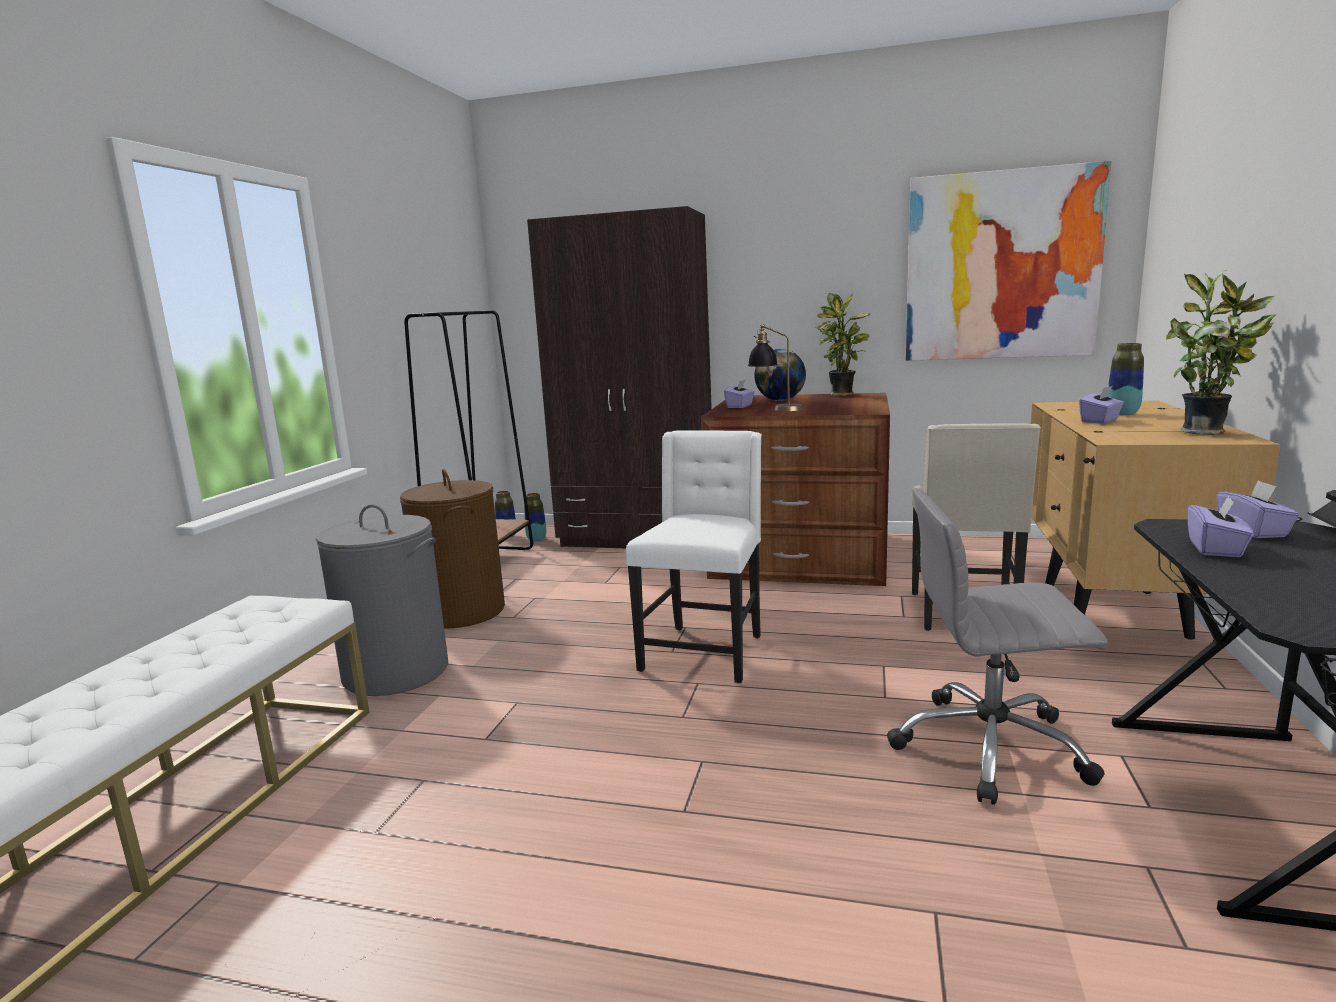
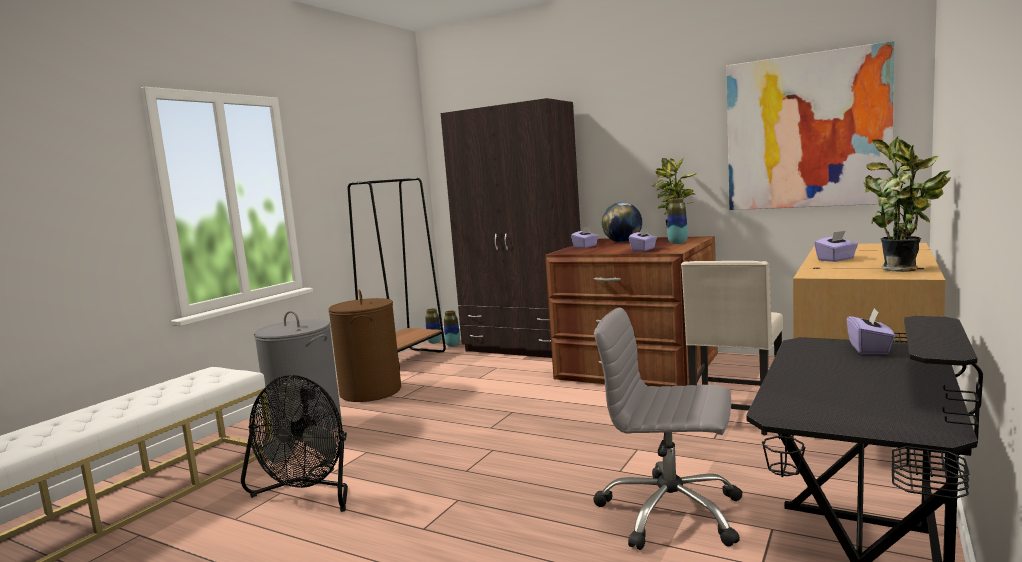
camera: 15 degrees right, 5 degrees down
(468, 773) = (308, 491): none -> black fan
(704, 652) = (512, 430): white chair -> none
(775, 409) = (606, 249): table lamp -> none
(1122, 414) = (868, 254): vase -> vase (677, 243)
(1215, 549) = (814, 360): purple tissue box -> purple tissue box (643, 249)

